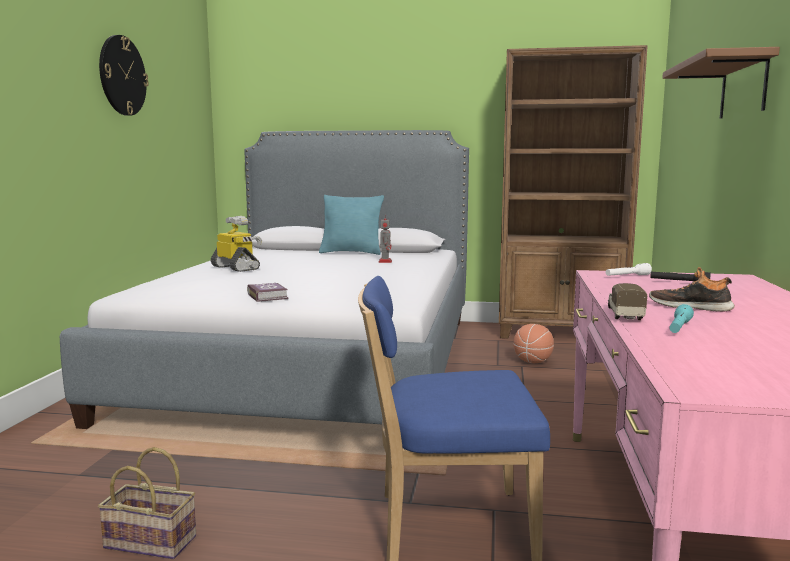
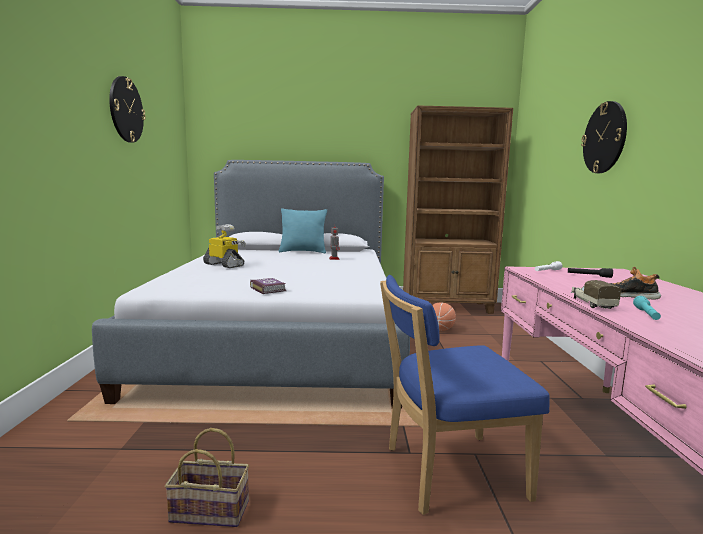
camera: 10 degrees left, 0 degrees up
(743, 87) = (604, 138): brown shelf -> wall clock

